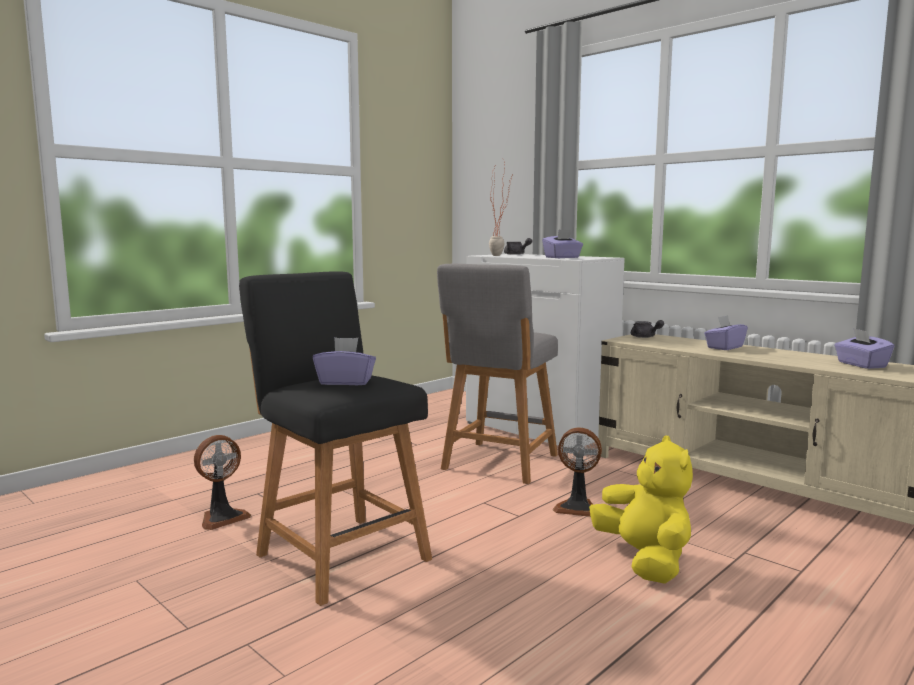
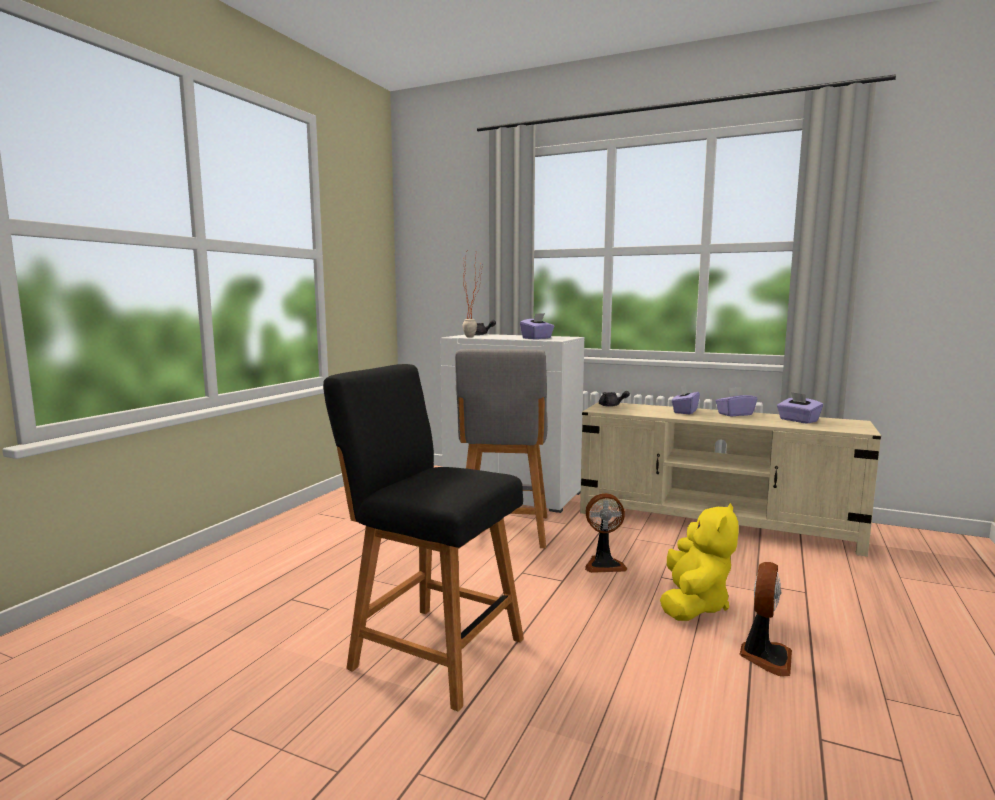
camera: 20 degrees left, 0 degrees up
(222, 517) = (274, 634): fan -> fan (765, 657)
(346, 382) = (450, 478): purple tissue box -> purple tissue box (734, 414)
(644, 560) = (693, 604): yellow plush toy -> yellow plush toy turned 60 degrees clockwise

